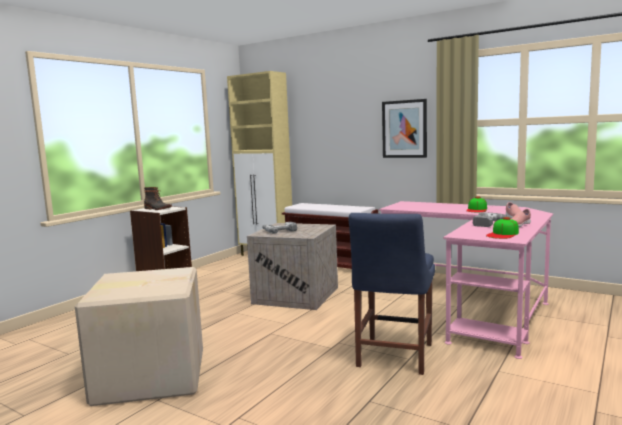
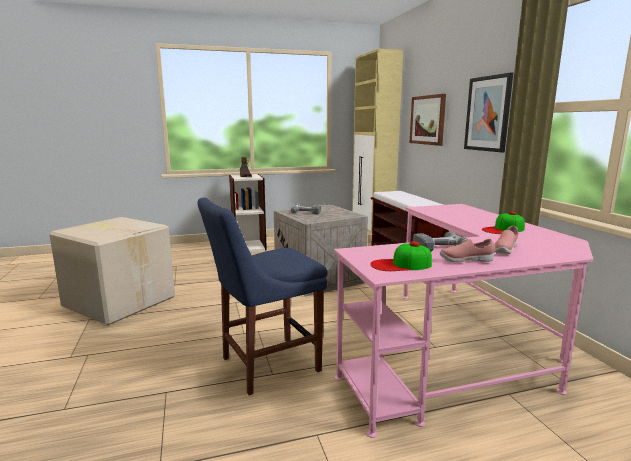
camera: 40 degrees right, 5 degrees up
(329, 135) = (427, 120): none -> picture

